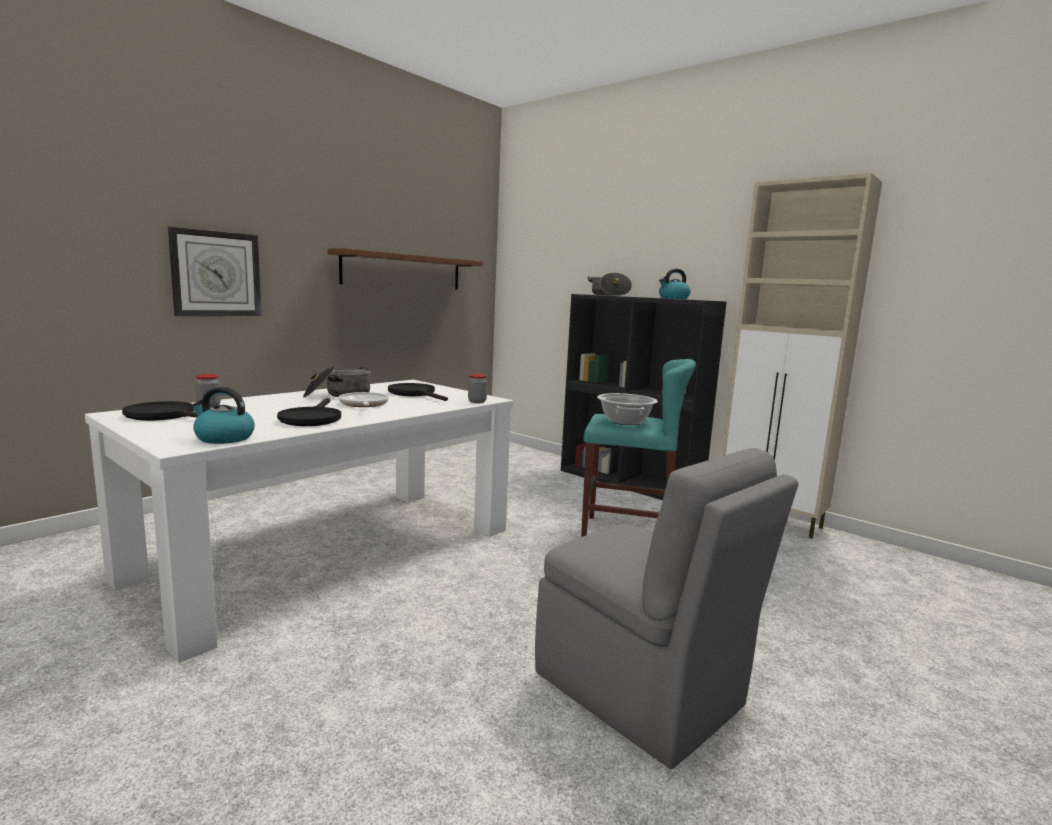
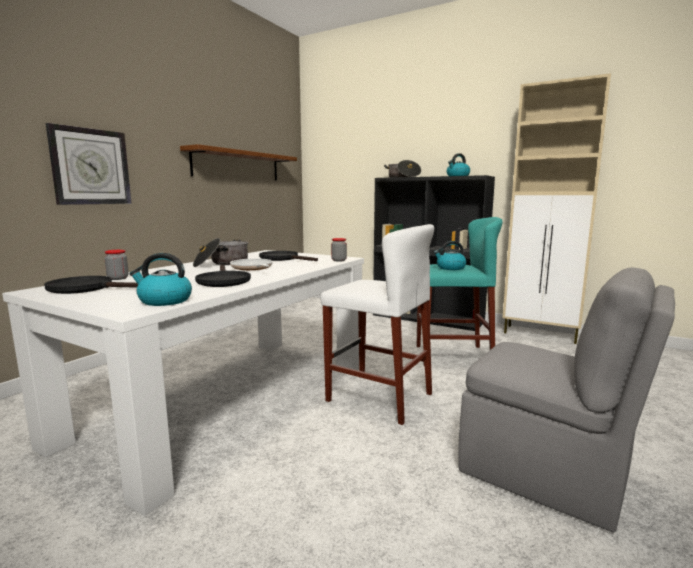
camera: 10 degrees left, 0 degrees up
(499, 574) = (379, 397): none -> white stool
(625, 421) = (450, 268): cooking pot -> kettle

